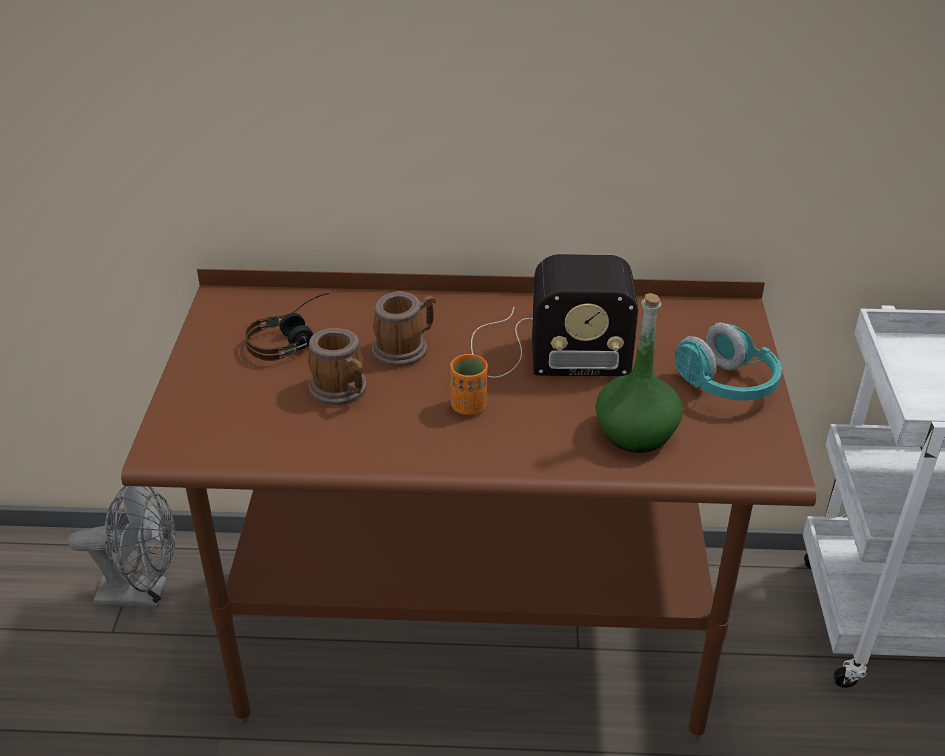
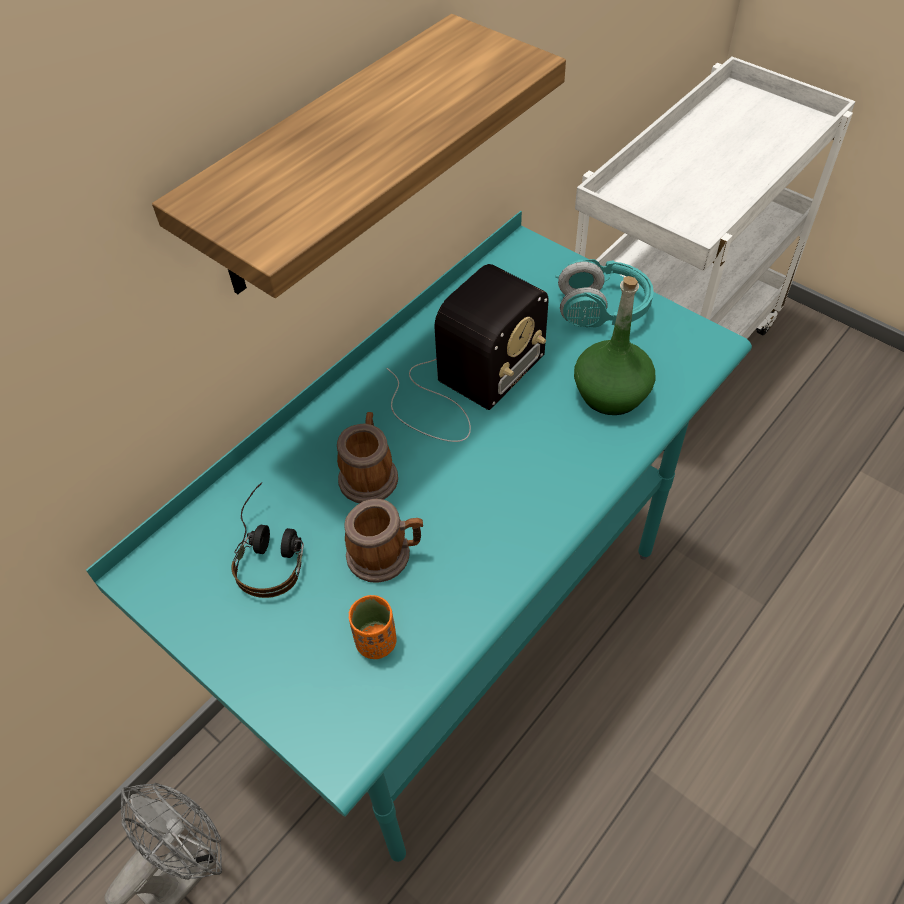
camera: 50 degrees left, 15 degrees up
(469, 406) = (489, 476): orange cup -> orange cup (376, 641)
(472, 641) = (459, 635): brown desk -> turquoise desk
(525, 90) = (327, 162): none -> shelf

